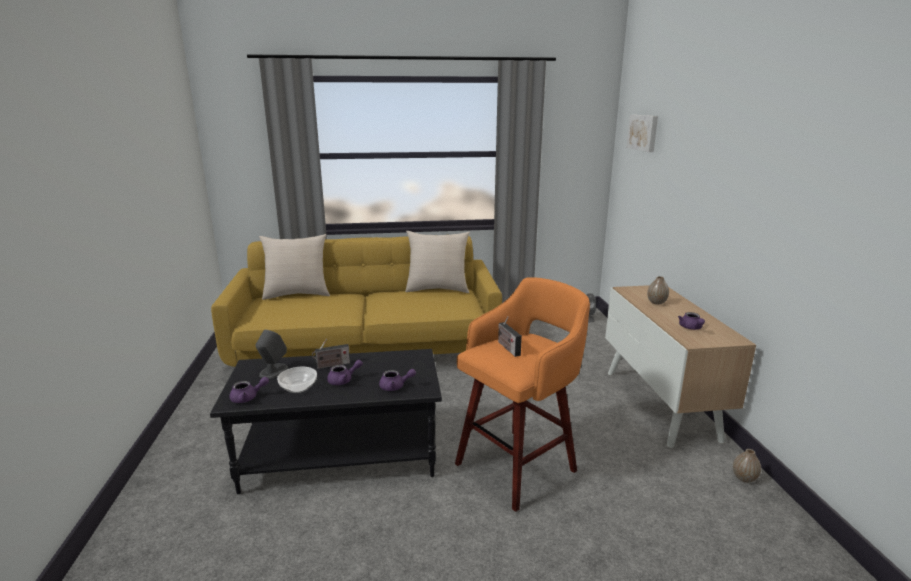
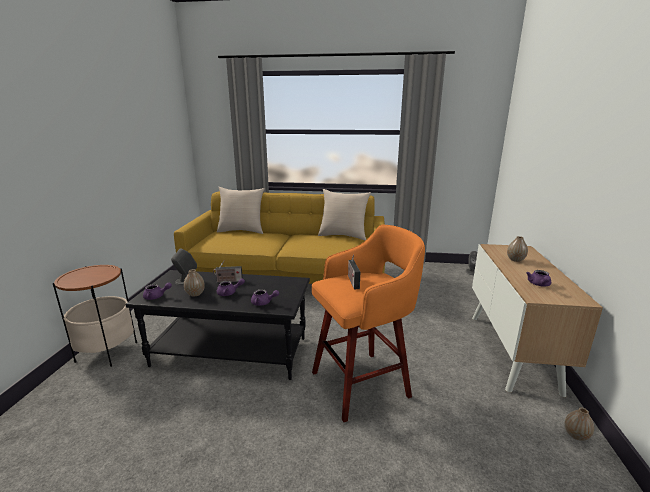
camera: 15 degrees right, 0 degrees up
(163, 485) = (107, 352): none -> side table
(299, 387) = (195, 294): bowl -> vase
(643, 132) = (527, 112): picture -> none

